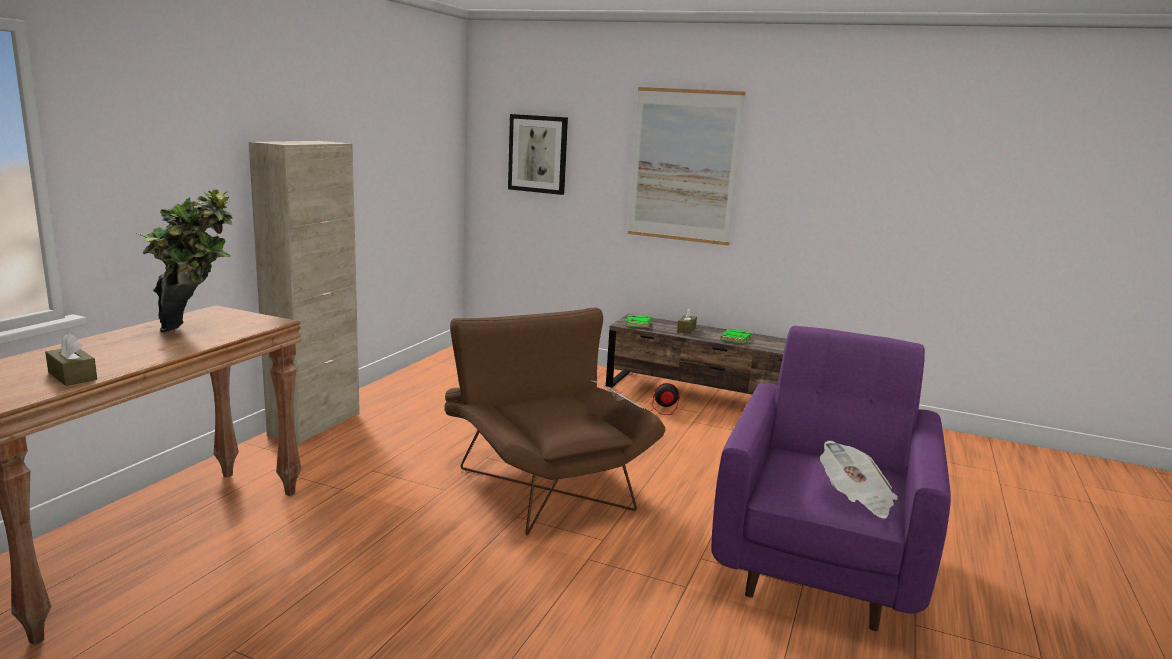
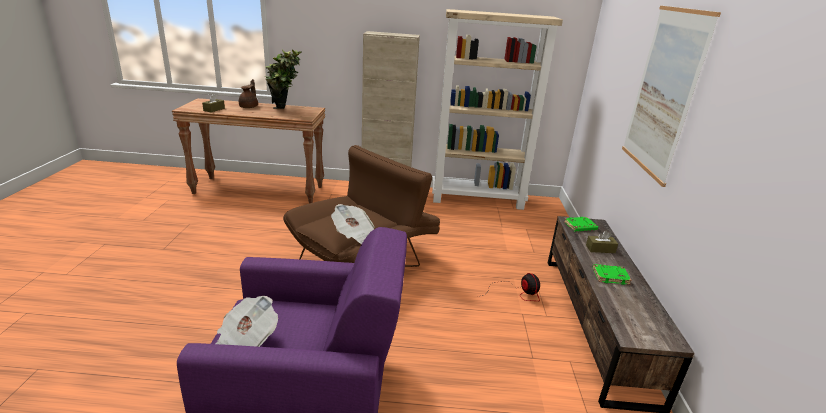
camera: 70 degrees right, 10 degrees up
(108, 348) = (249, 107): none -> brown teapot
(422, 377) = (478, 199): none -> beige bookcase
(538, 154) = (609, 65): picture -> none

